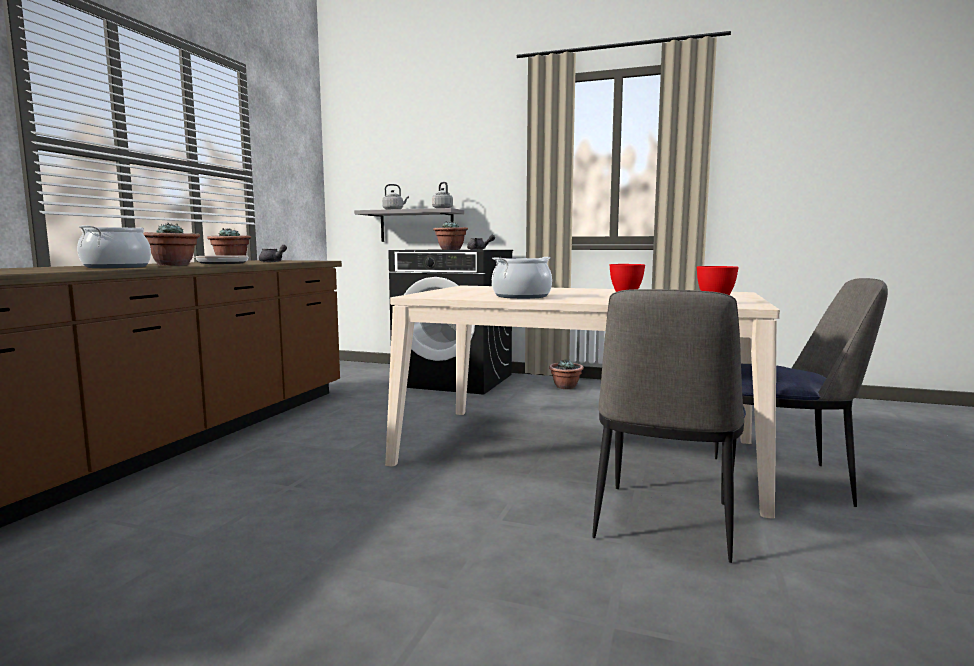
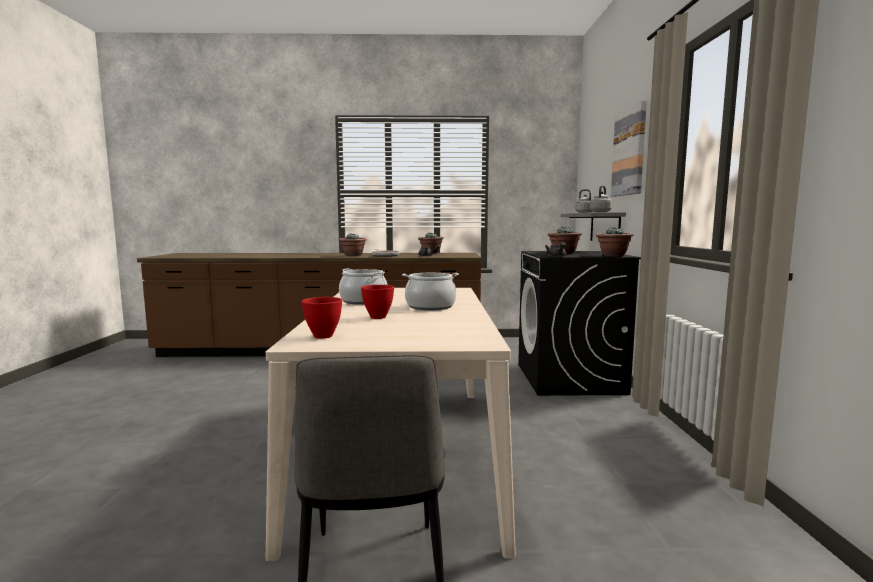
camera: 70 degrees right, 0 degrees up
(117, 267) = (319, 255): cooking pot -> cooking pot (430, 307)
(464, 152) = (629, 152): none -> picture
(565, 387) = (620, 424): potted plant -> potted plant (613, 256)
(663, 523) = (256, 499): chair -> none

